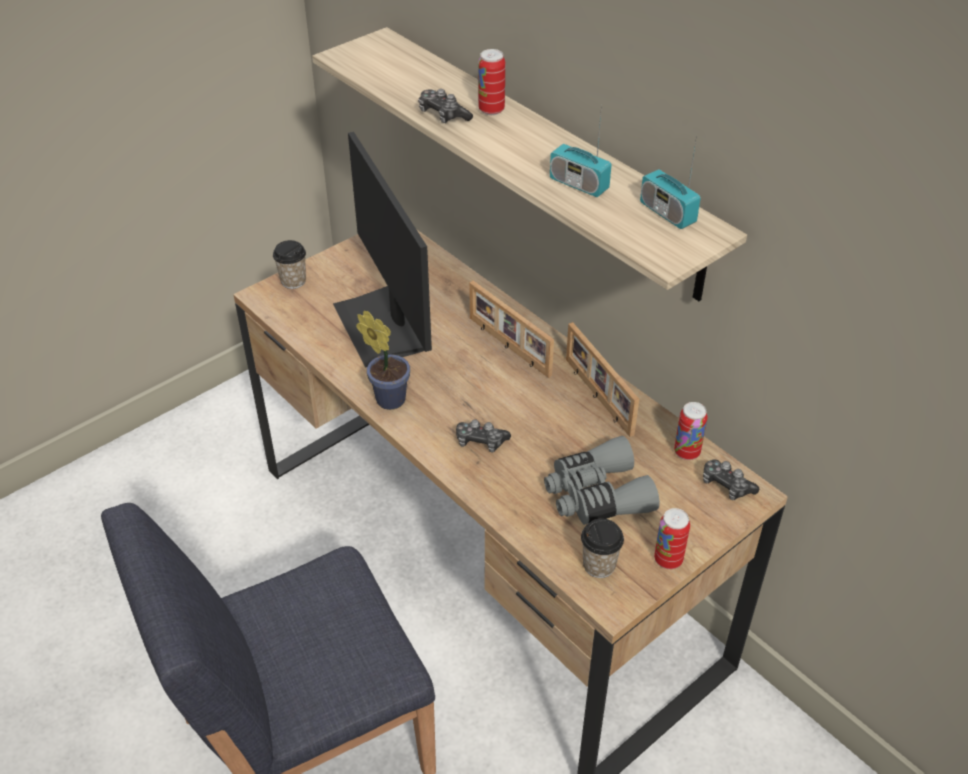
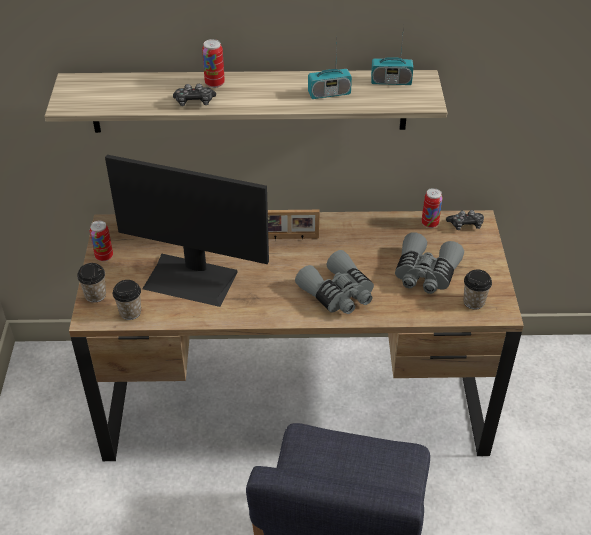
camera: 50 degrees left, 0 degrees up
(294, 315) = (130, 312): none -> cup
(387, 398) = (258, 311): potted plant -> none
(480, 441) = (338, 293): game controller -> grey binoculars
(597, 397) = (354, 229): picture frame -> none
(668, 560) = (494, 275): can -> can (104, 256)

